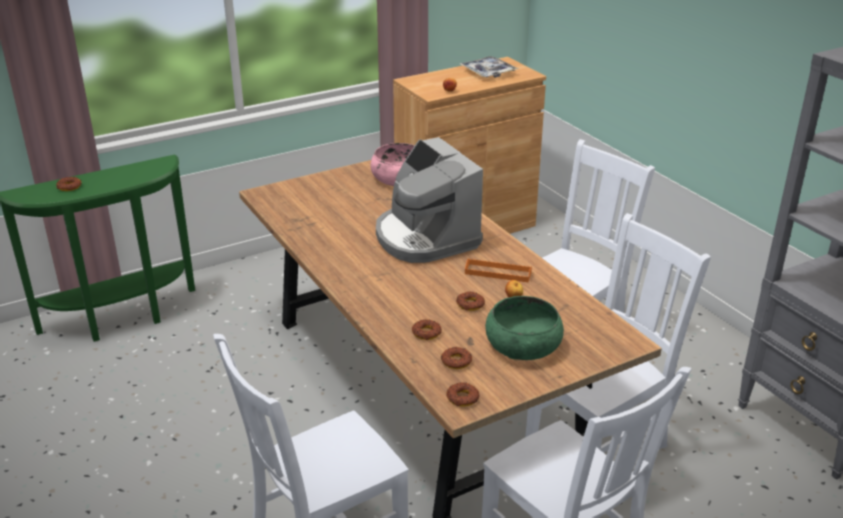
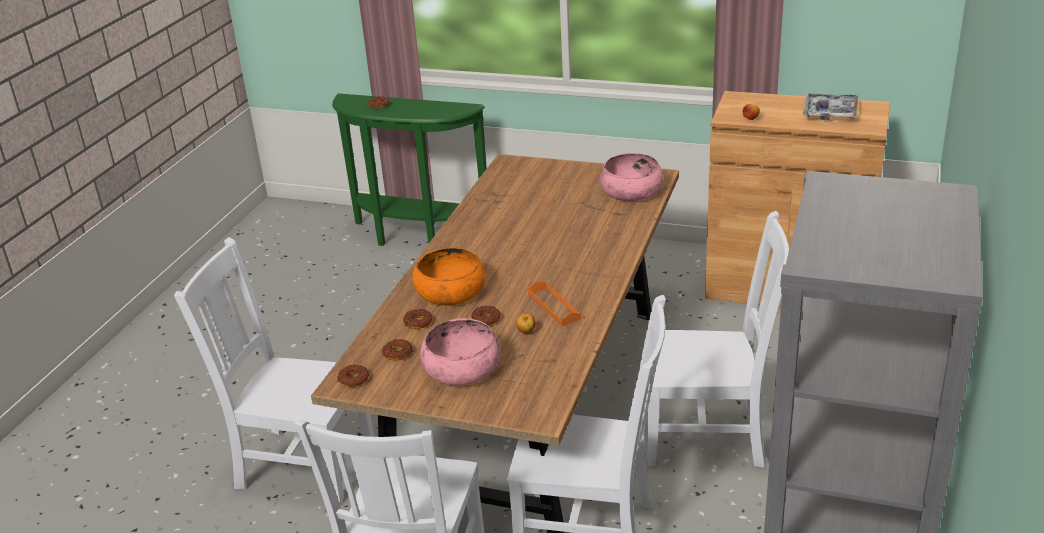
camera: 50 degrees right, 0 degrees up
(408, 301) = (450, 293): none -> orange bowl
(425, 237) = (555, 251): coffee machine -> none
(523, 345) = (462, 369): green bowl -> pink bowl

